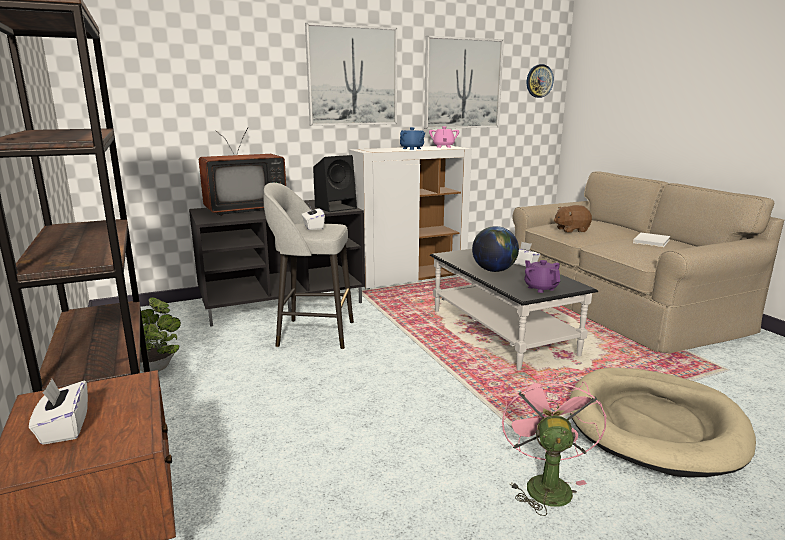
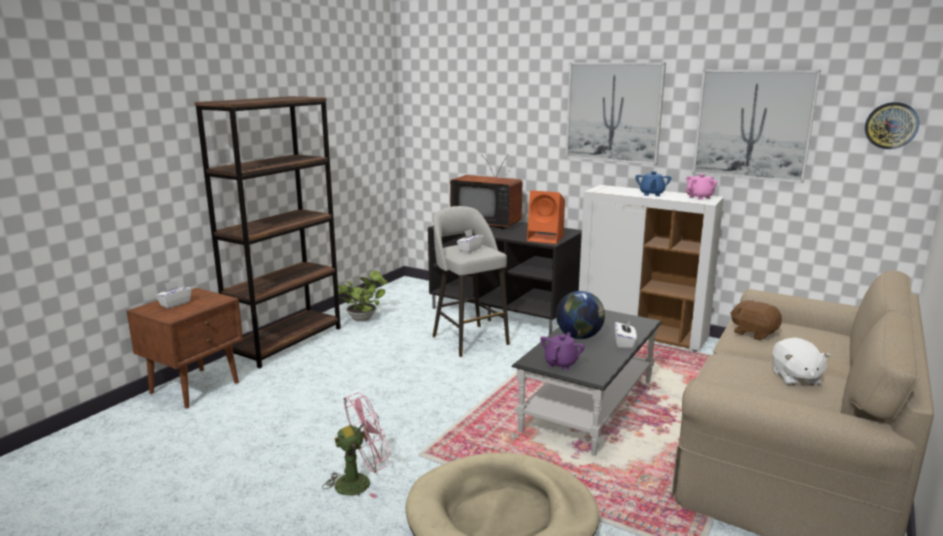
camera: 55 degrees right, 0 degrees up
(336, 207) = (546, 239): black speaker -> orange speaker
(651, 241) = (795, 378): white book -> white plush toy

